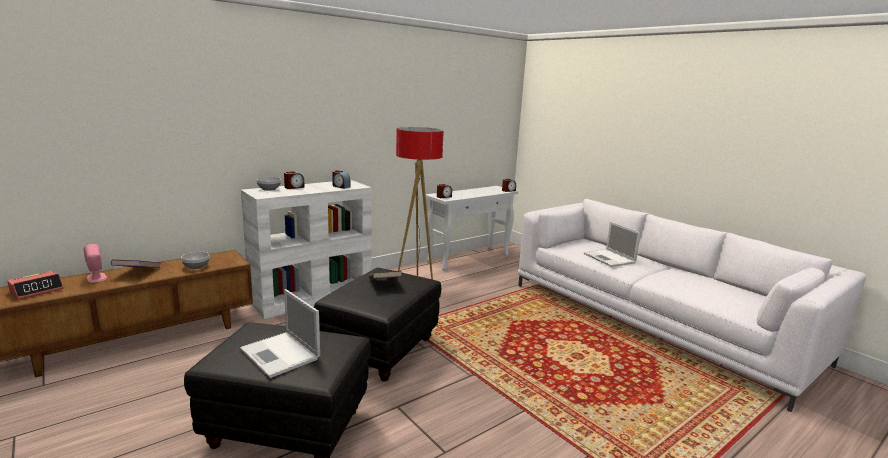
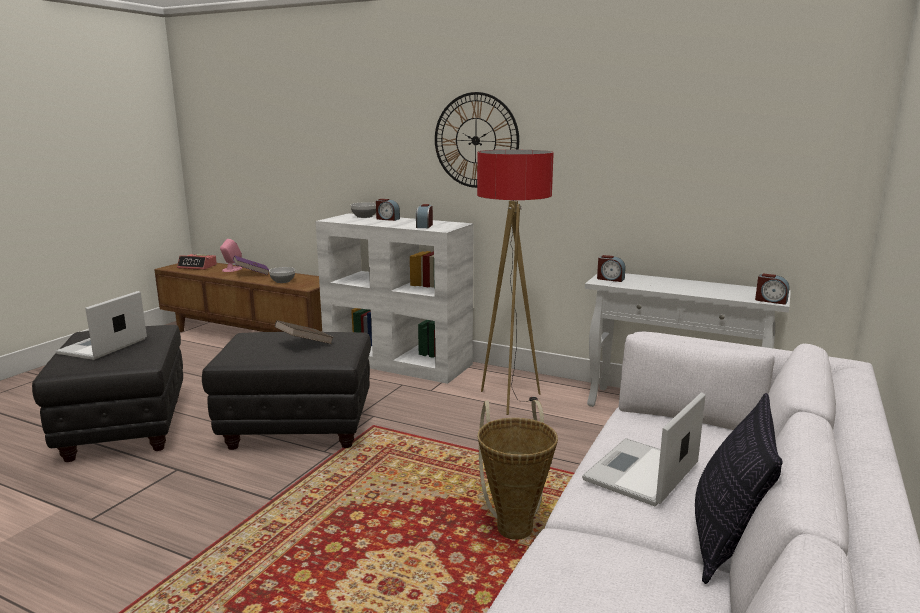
camera: 65 degrees right, 0 degrees up
(347, 121) = (476, 140): none -> wall clock
(542, 318) = (514, 524): none -> basket
(656, 263) = (726, 543): none -> pillow

